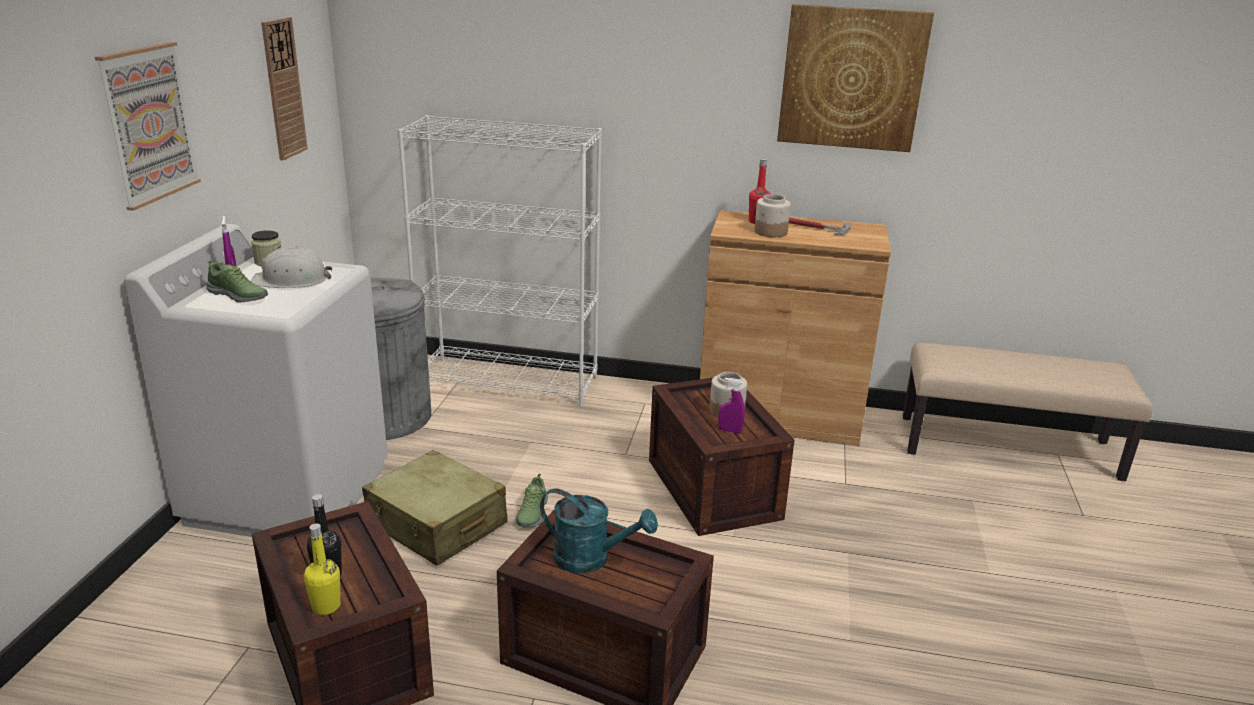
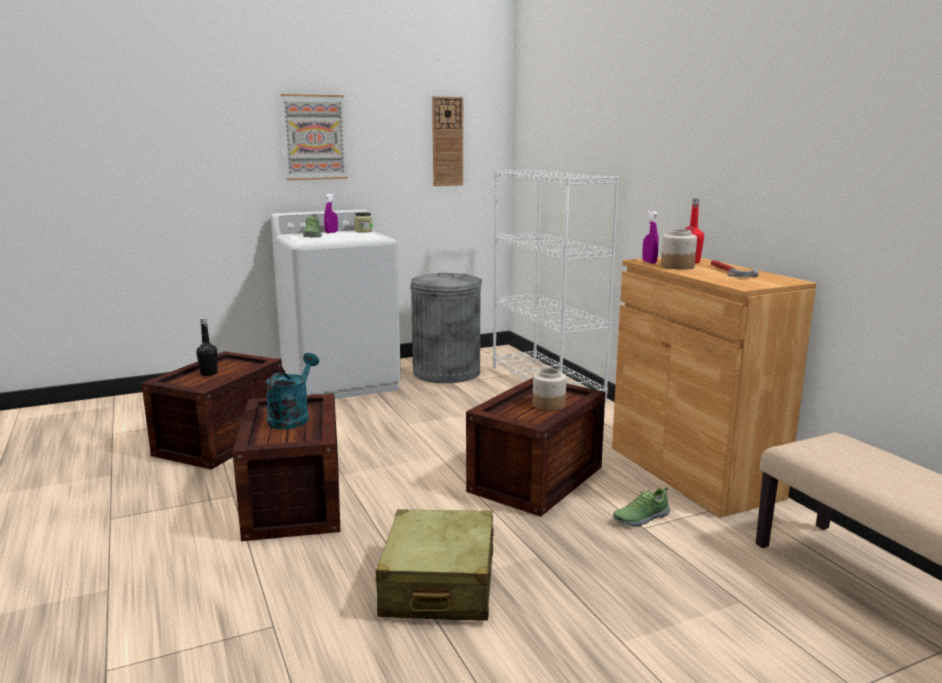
camera: 55 degrees right, 10 degrees down
(291, 280) = (348, 236): white hard hat -> none
(326, 606) = (182, 381): yellow bottle -> none
(437, 524) = (362, 419): beige suitcase -> beige suitcase (439, 584)
(531, 513) = (411, 436): shoe -> shoe (640, 518)
(591, 559) = (292, 417): turquoise watering can -> turquoise watering can turned 150 degrees counterclockwise
(730, 431) = (520, 412): purple spray bottle -> purple spray bottle (649, 262)
(852, 78) = (790, 117): picture -> none

